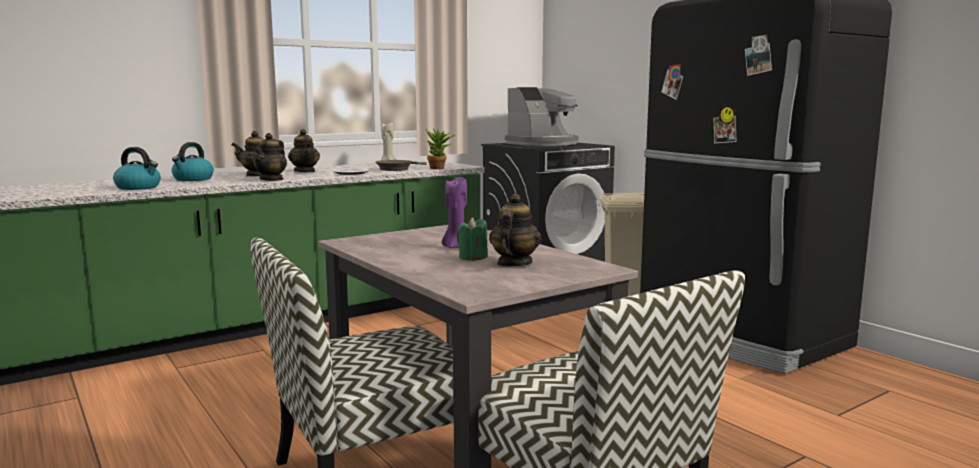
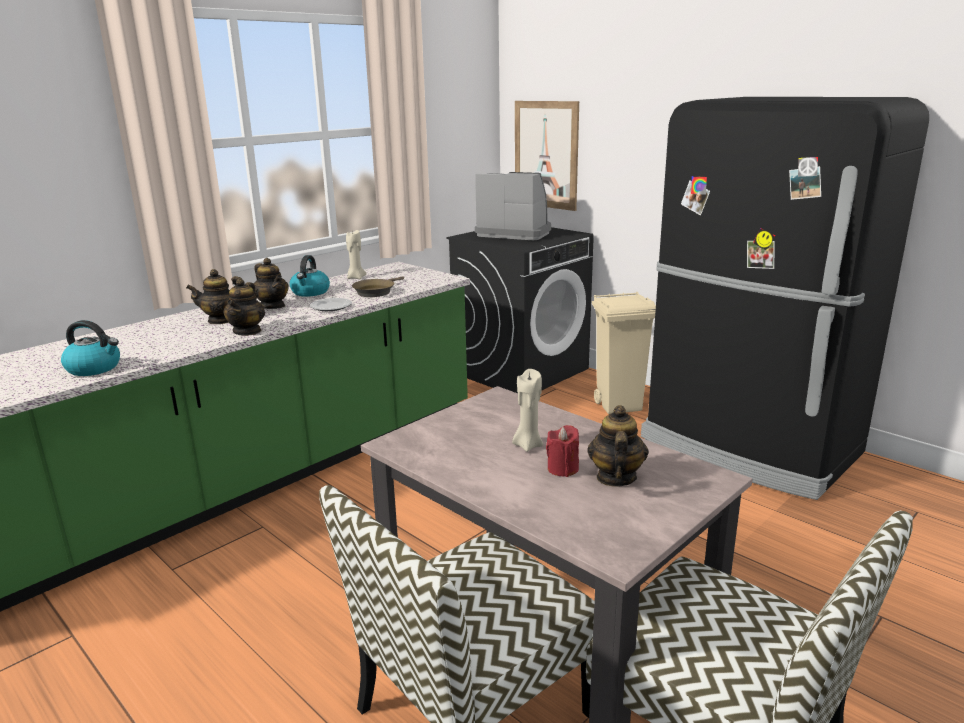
camera: 10 degrees left, 10 degrees up
(193, 179) = (148, 338): kettle -> kettle (310, 292)
(439, 168) = (424, 287): potted plant -> none
(455, 247) = (527, 445): purple candle -> beige candle
(472, 258) = (562, 469): green candle -> red candle
(543, 143) = (515, 233): coffee machine -> coffee machine turned 105 degrees counterclockwise
(578, 78) = (546, 155): none -> picture

